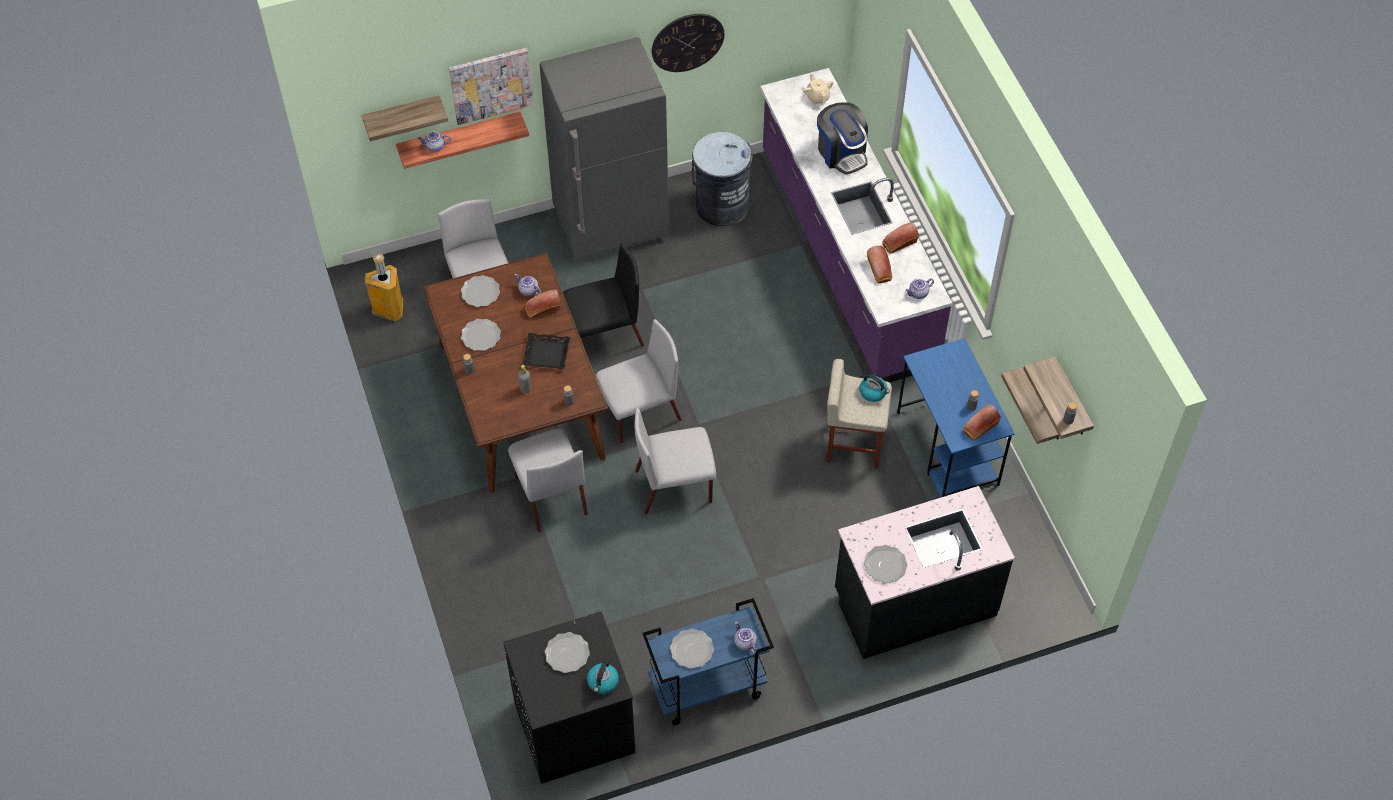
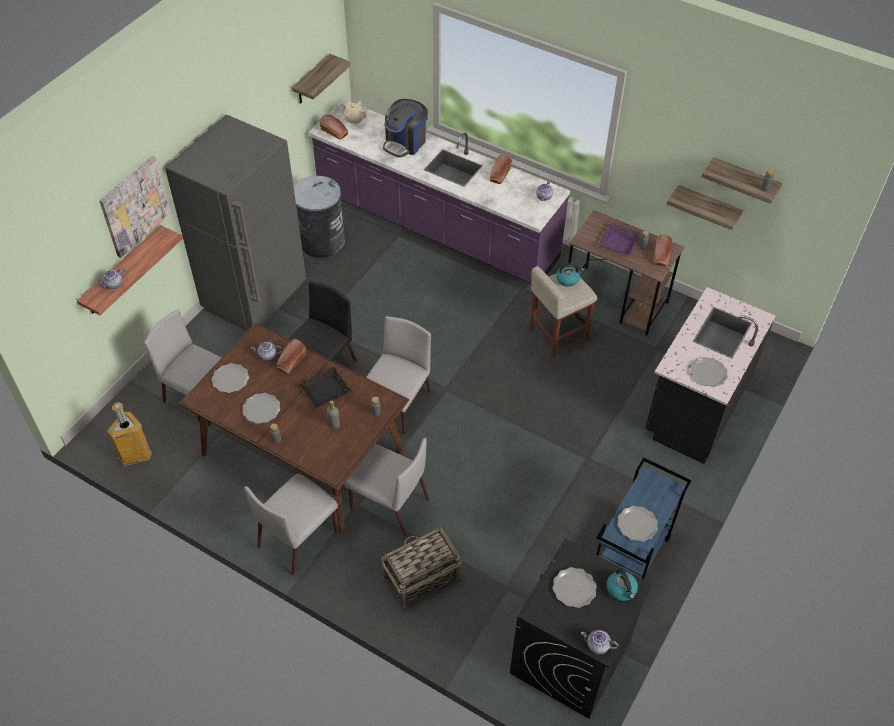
camera: 40 degrees left, 5 degrees down
(402, 115) = (75, 268): shelf -> shelf (312, 80)
(517, 575) = (421, 578): none -> basket
(675, 486) = (470, 438): grey chair -> grey chair (299, 538)
(687, 42) = (257, 108): wall clock -> none
(744, 643) = (666, 493): teapot -> teapot (597, 646)
(841, 152) = (405, 143): coffee machine -> coffee machine turned 105 degrees clockwise
(879, 270) = (505, 197): bread -> bread (335, 132)
(948, 449) = (616, 301): blue desk -> brown desk
(954, 386) = (619, 241): none -> purple tray

